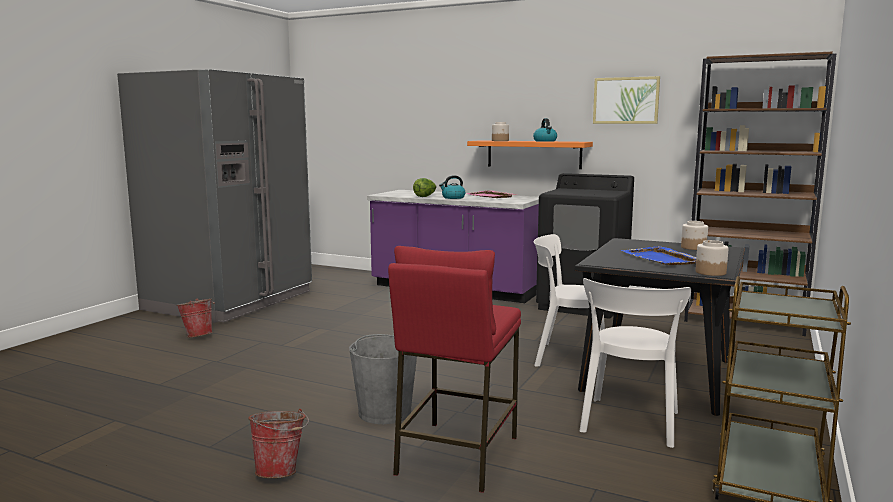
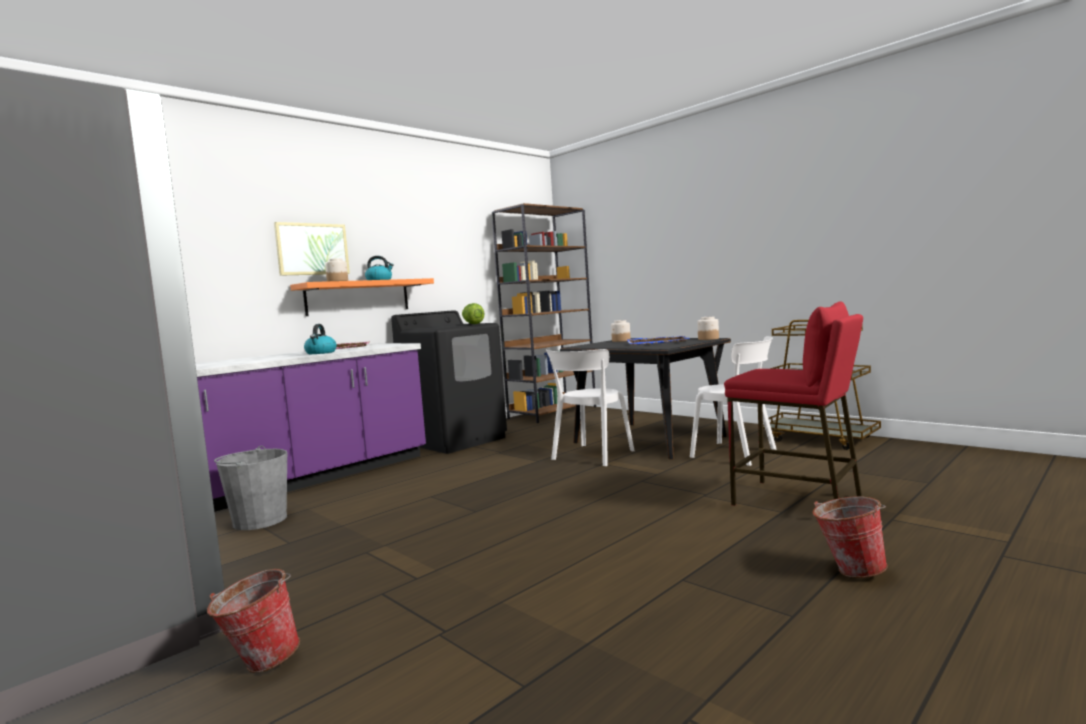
camera: 70 degrees left, 5 degrees down
(384, 412) = (699, 522): grey bucket -> grey bucket (259, 520)
(425, 196) = (283, 357): lettuce -> lettuce (473, 324)
(626, 100) = (436, 240): picture -> picture (312, 249)

